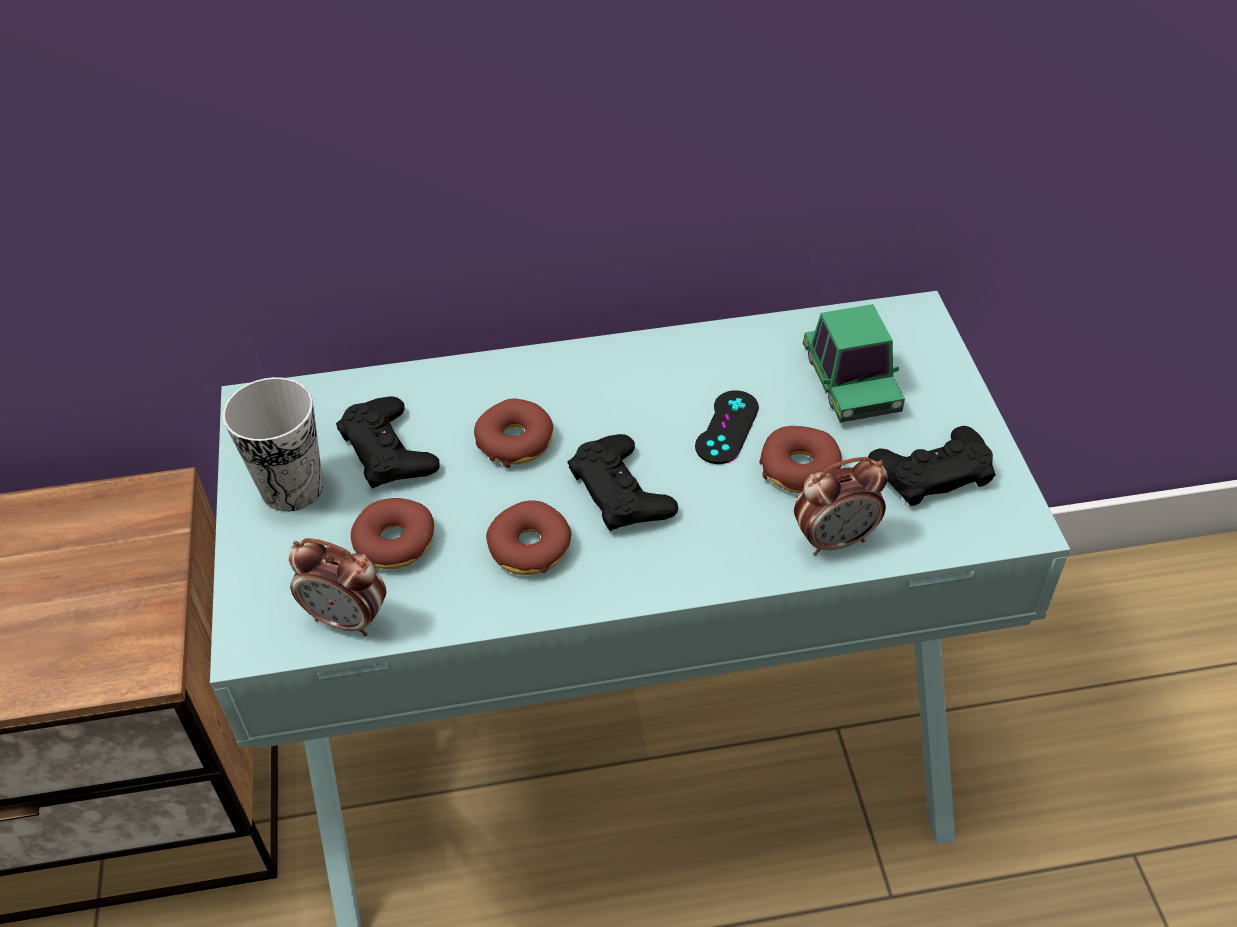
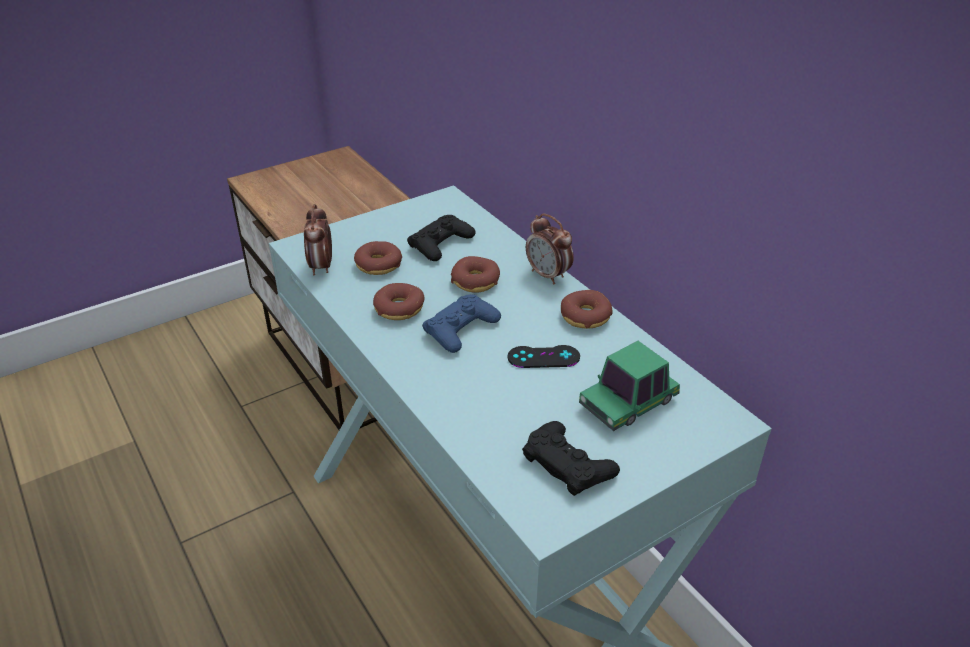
camera: 65 degrees right, 10 degrees down
(292, 488) = (397, 225): cup -> none
(621, 491) = (461, 329): black game controller -> blue game controller
(800, 468) = (528, 398): donut -> donut (585, 316)
(835, 540) = (474, 429): alarm clock -> alarm clock (548, 275)

